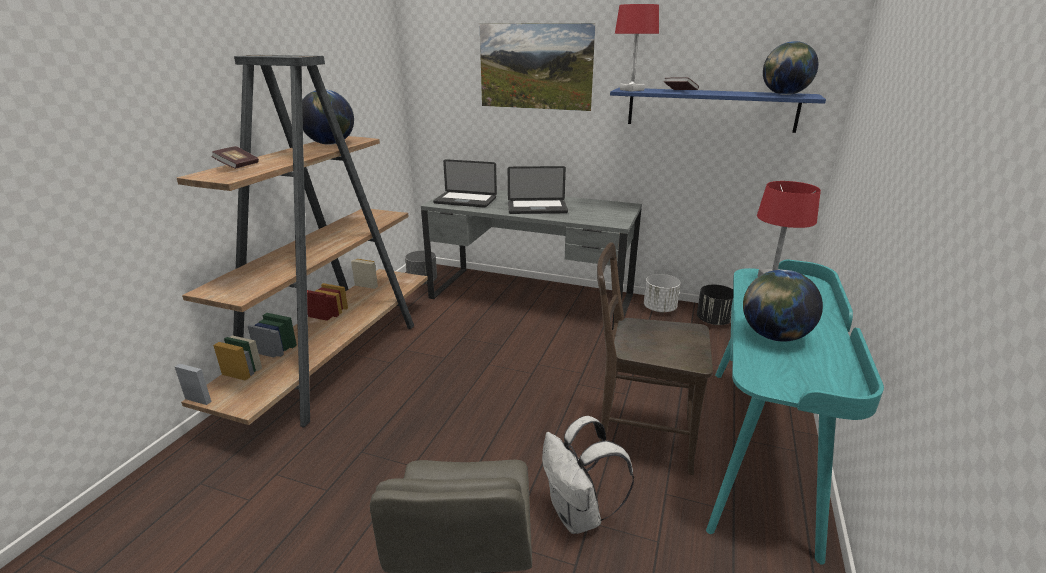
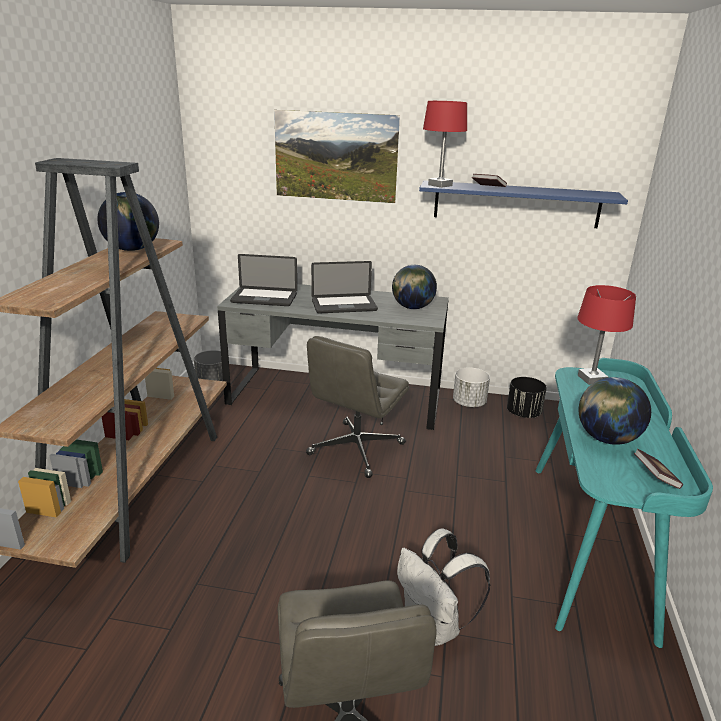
camera: 10 degrees left, 0 degrees up
(238, 166) = (47, 285): book -> book (655, 477)
(539, 344) = (356, 450): none -> grey office chair
(639, 436) = (476, 540): brown chair -> none
(784, 94) = (588, 193): globe -> globe (412, 308)

